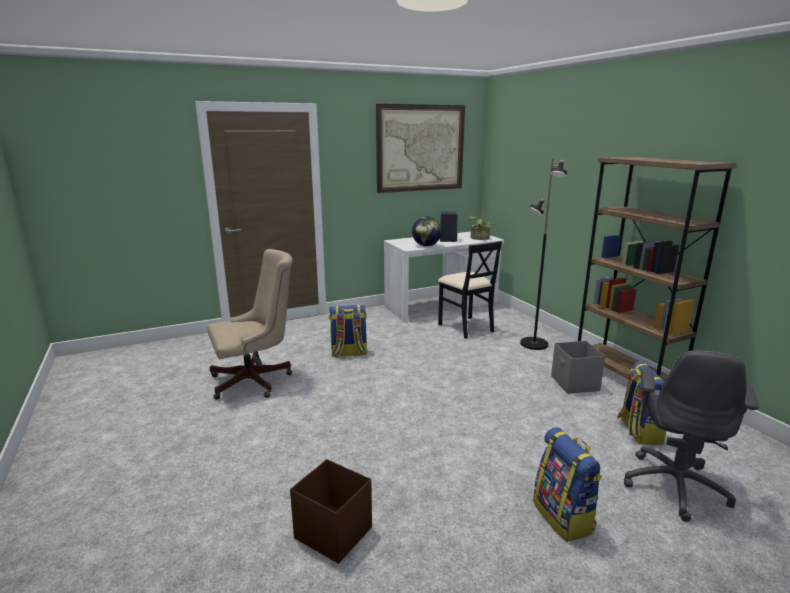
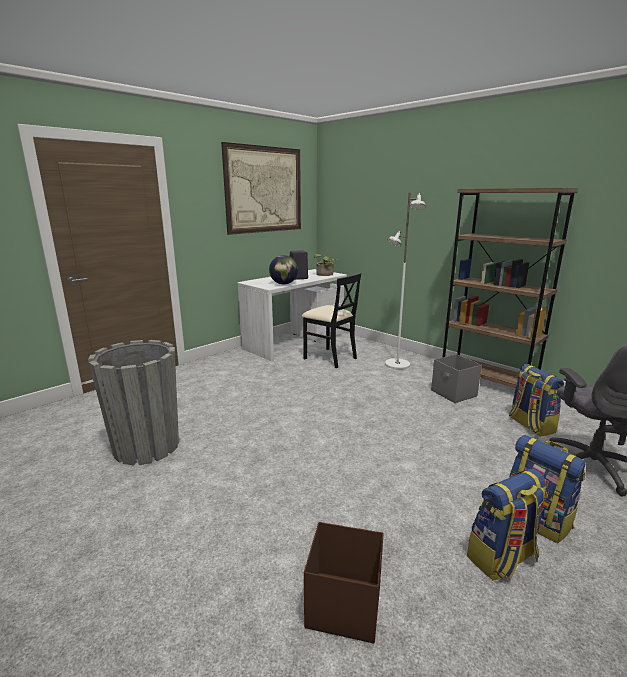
camera: 20 degrees left, 0 degrees up
(256, 381) = (147, 446): beige office chair -> grey planter
(348, 353) = (234, 399): backpack -> backpack (502, 558)
(533, 344) = (397, 364): black floor lamp -> white floor lamp

